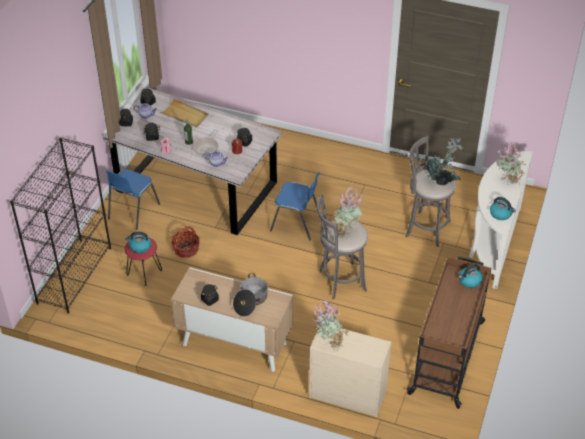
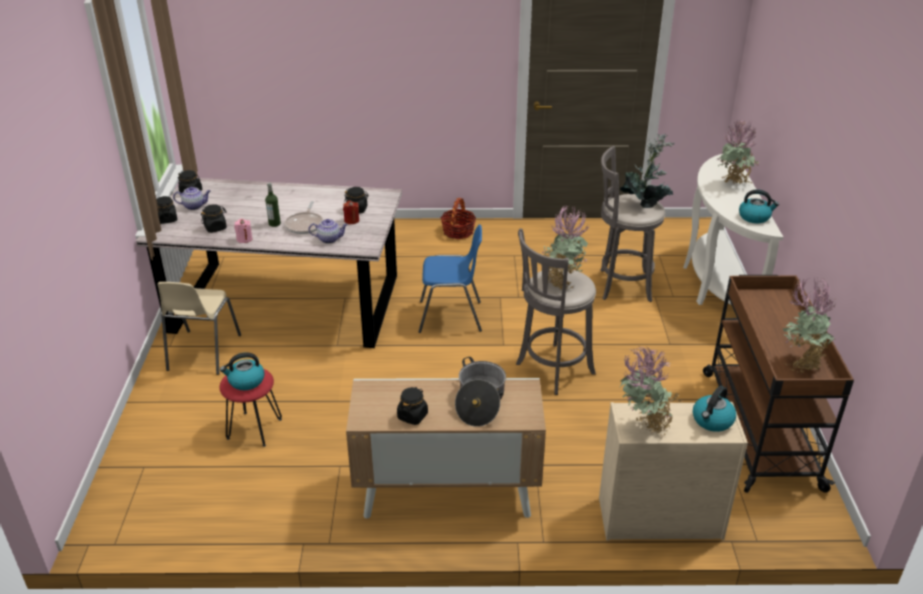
camera: 20 degrees left, 10 degrees down
(74, 275) = (137, 459): black bookcase -> none
(133, 211) = (203, 353): blue chair -> beige chair
(185, 115) = (253, 196): beige tray -> none
(186, 249) = (307, 382): basket -> basket (458, 231)
(451, 327) = (800, 362): none -> potted plant
(469, 281) = (774, 301): kettle -> kettle (712, 421)

